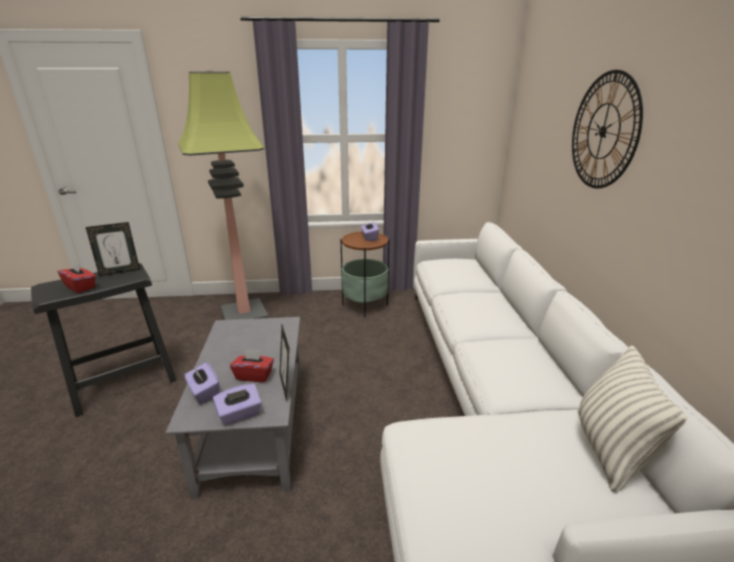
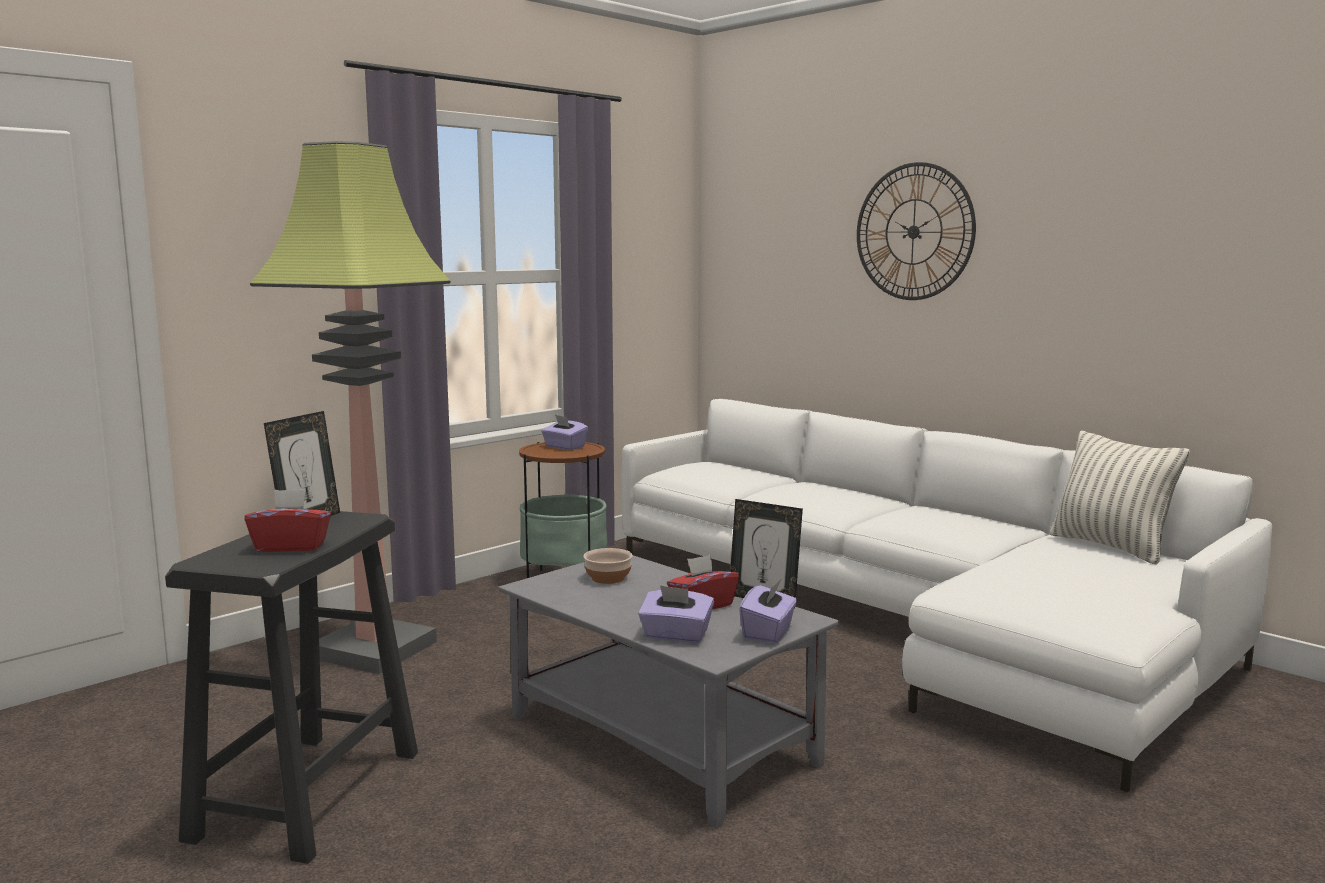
camera: 40 degrees left, 15 degrees down
(258, 334) = (607, 578): none -> bowl

